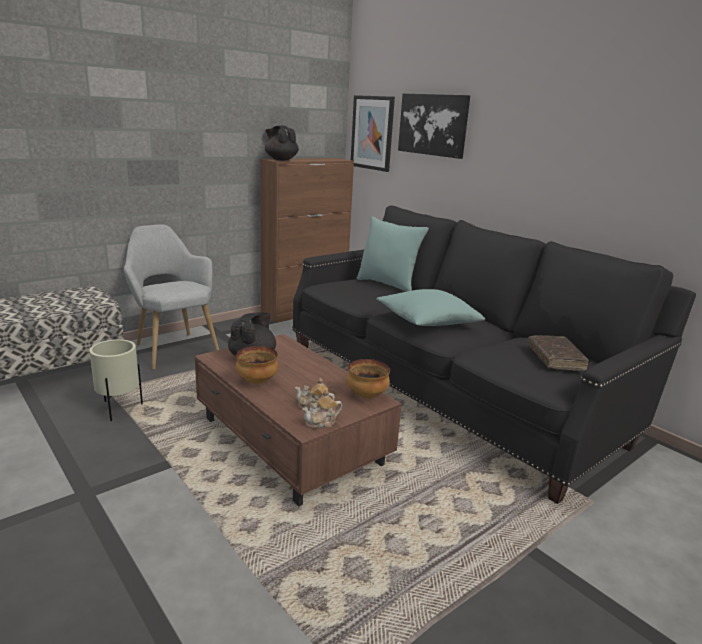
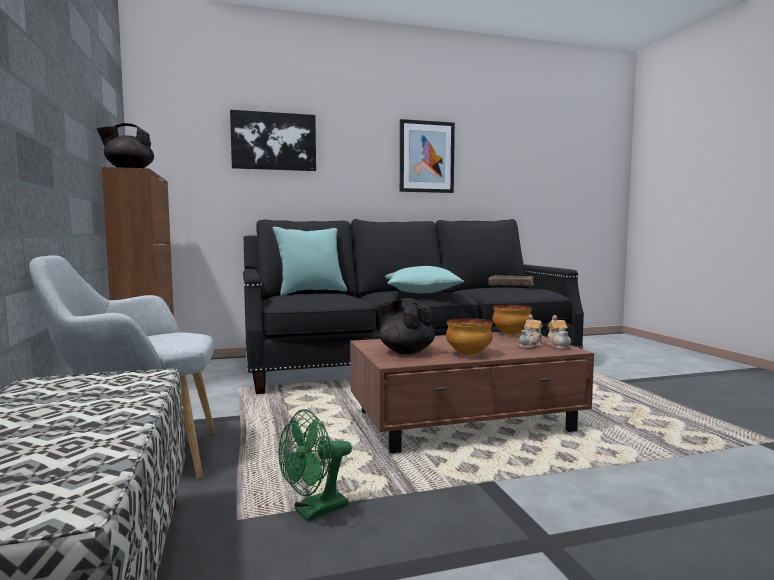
camera: 65 degrees left, 15 degrees down
(119, 409) = (314, 511): beige planter -> green fan
(372, 133) = (180, 151): picture -> picture (426, 157)

